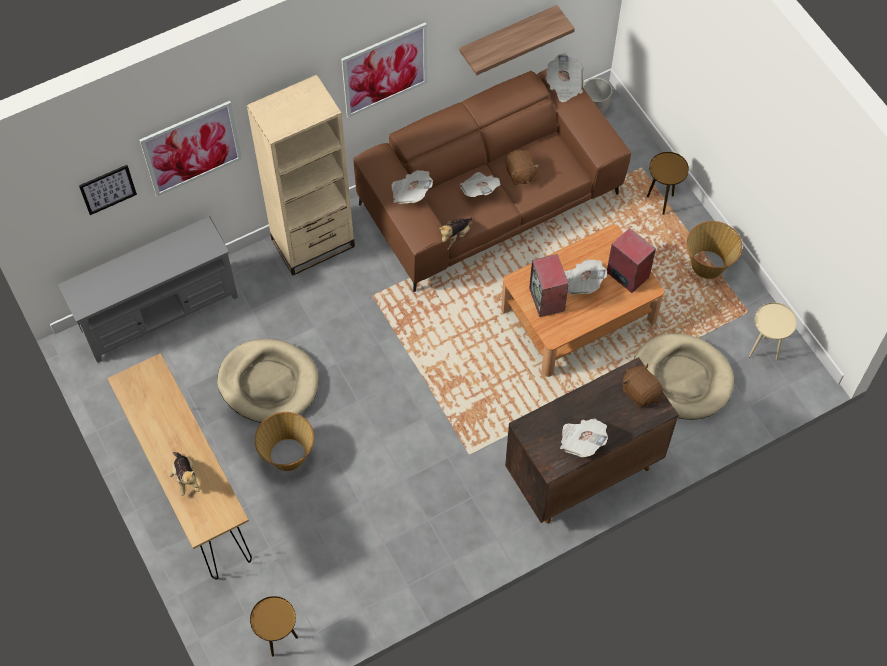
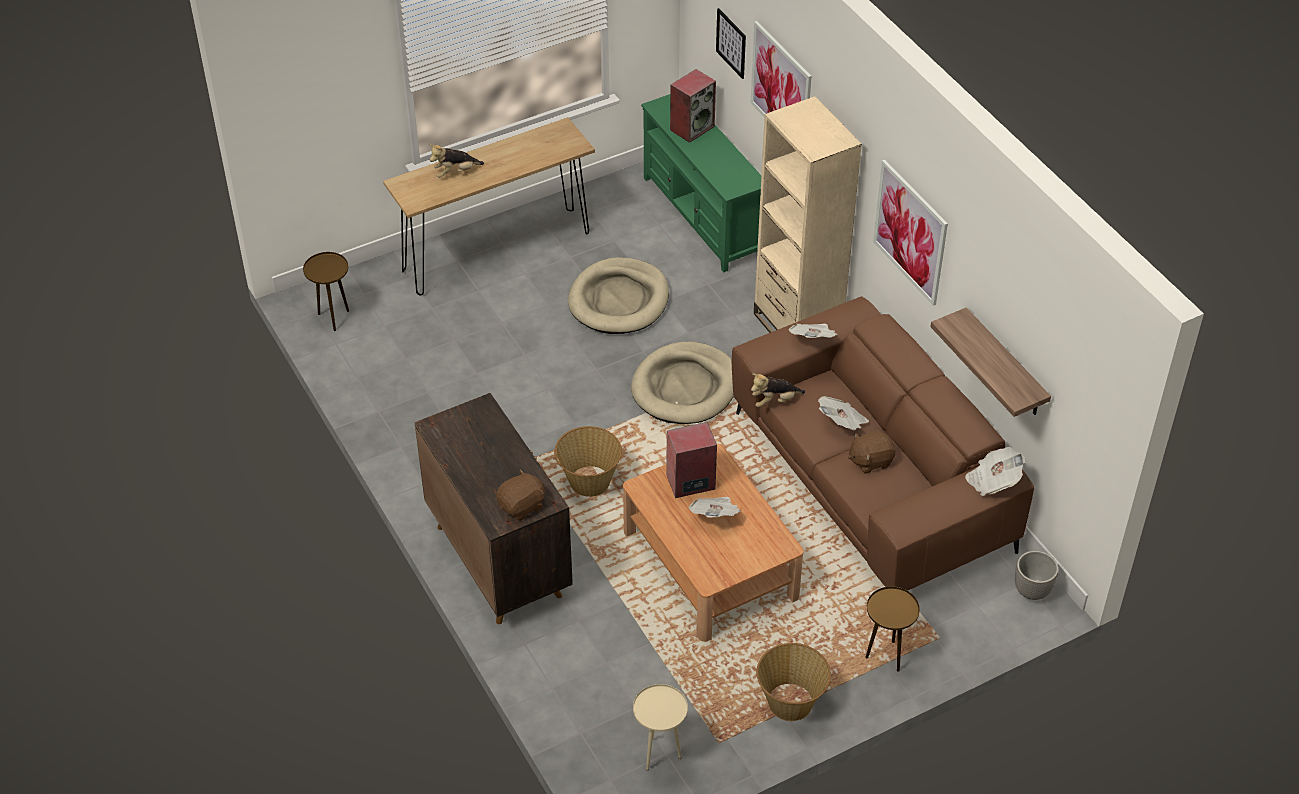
camera: 90 degrees right, 15 degrees down
(159, 313) = (703, 217): grey tv stand -> green tv stand
(288, 455) = (533, 317): basket -> basket (589, 482)
(454, 236) = (775, 401): plush toy -> plush toy turned 60 degrees counterclockwise
(581, 441) = (461, 452): newspaper -> none
(626, 274) = (728, 559): speaker -> speaker (692, 128)
(682, 378) = (620, 664): beige dog bed -> beige dog bed (685, 387)

